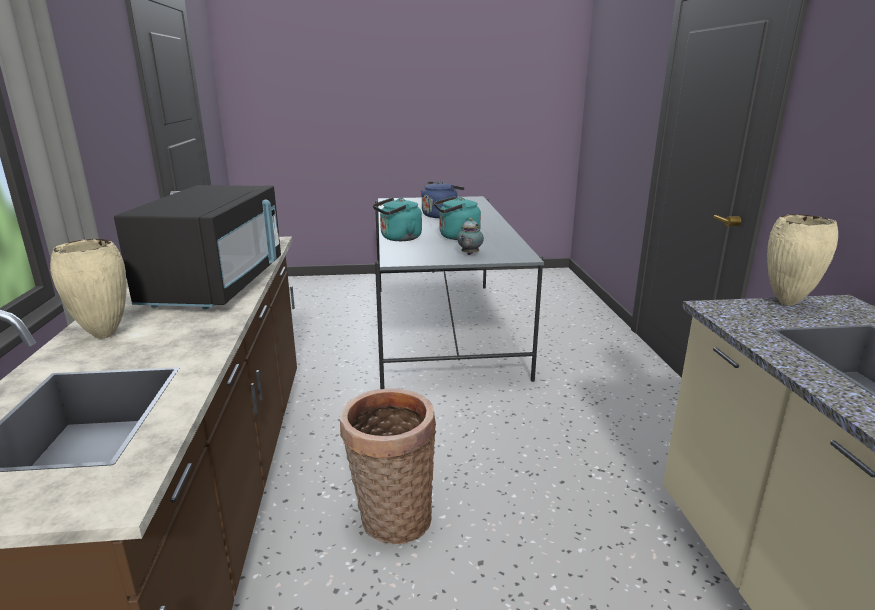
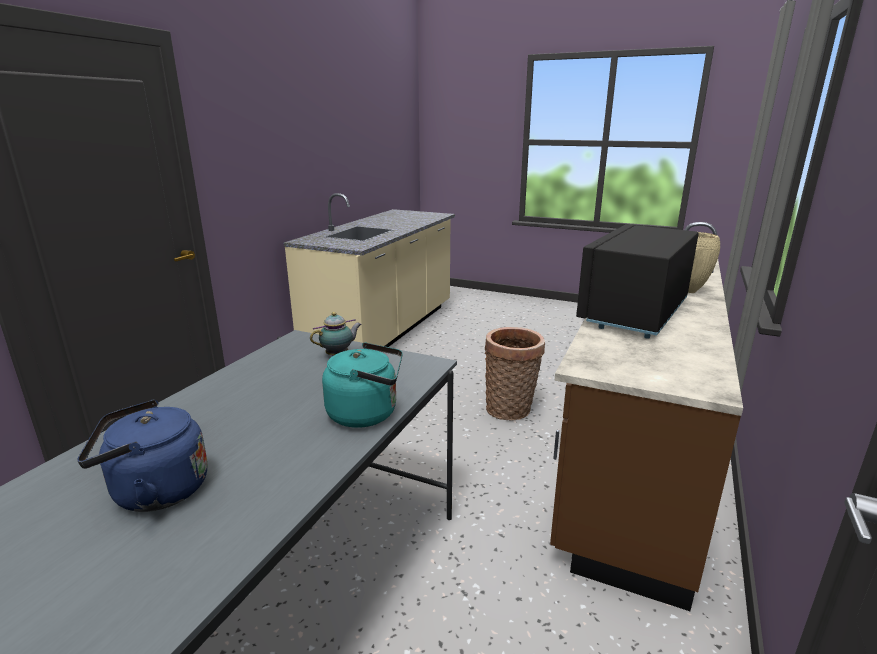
camera: 150 degrees left, 0 degrees up
(456, 237) = (287, 393): turquoise kettle -> none
(787, 303) = (323, 244): beige vase -> none

